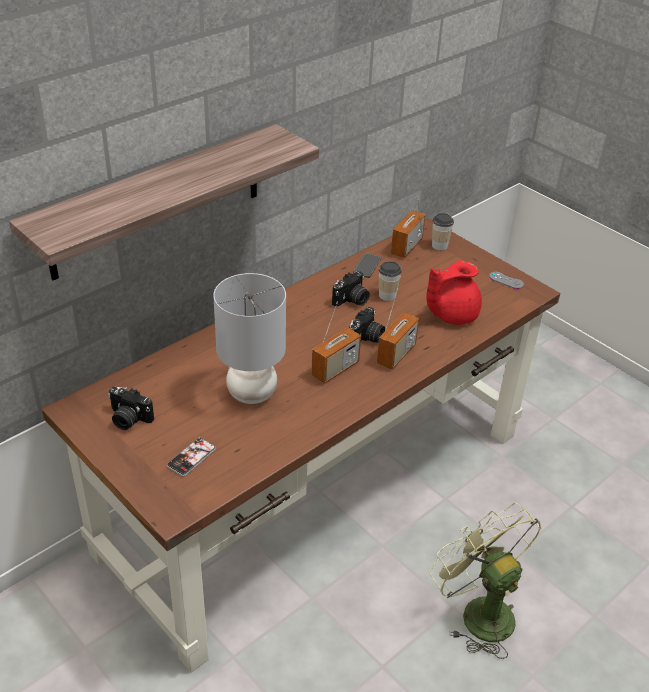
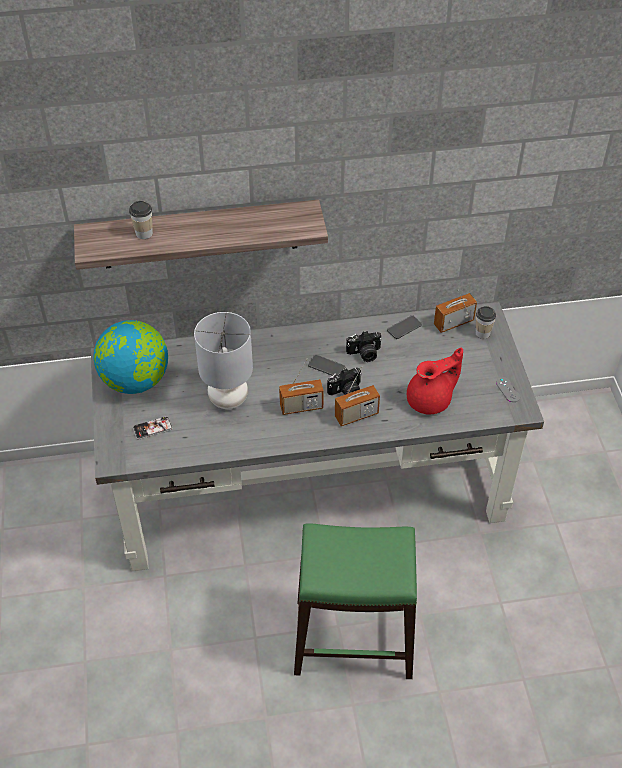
camera: 35 degrees right, 10 degrees up
(128, 419) = (135, 381): camera -> globe
(318, 489) = (312, 487): brown desk -> grey desk
(325, 325) = (326, 366): none -> phone
(387, 295) = (396, 361): cup -> cup (144, 233)
(451, 314) = (431, 400): red teapot -> red teapot turned 150 degrees clockwise
(478, 611) = (354, 639): green fan -> green stool

